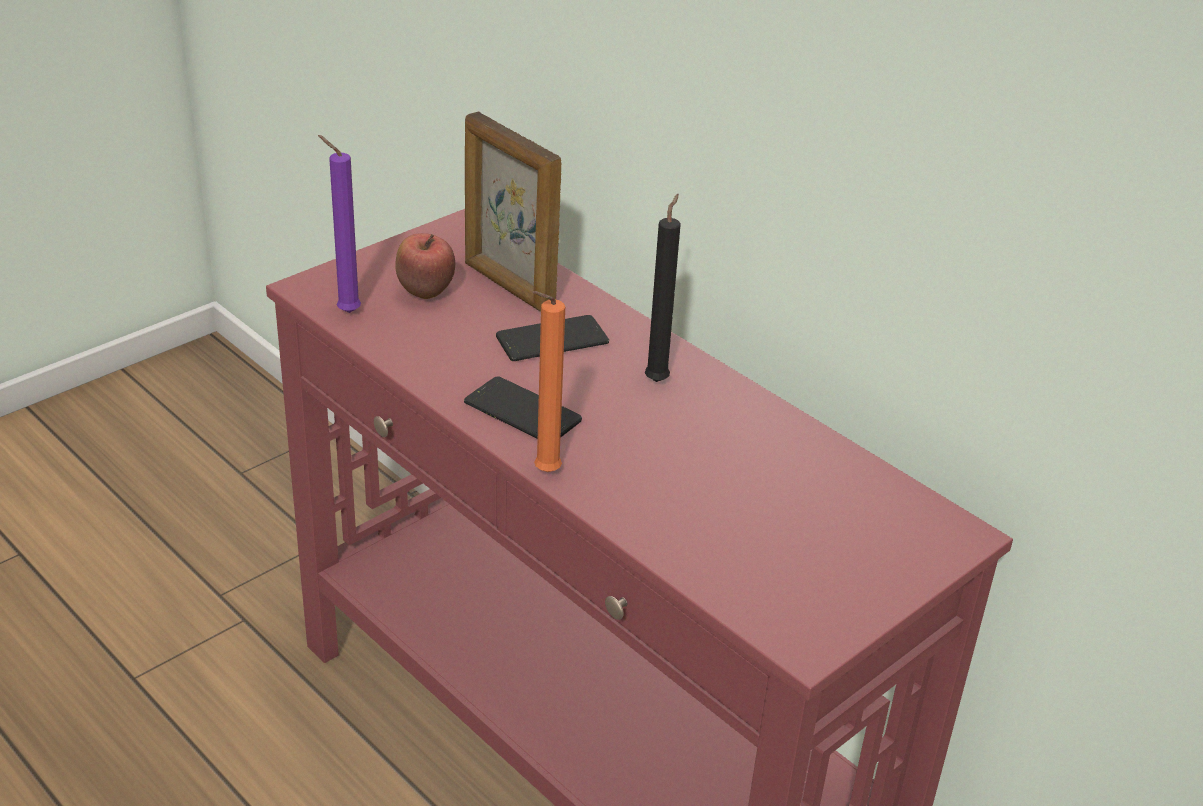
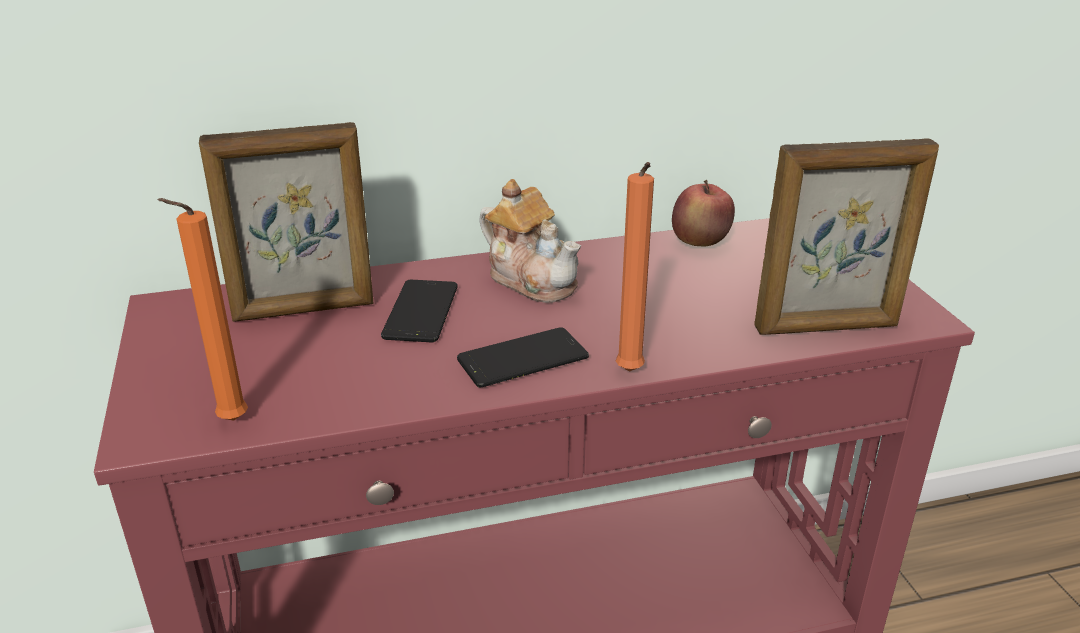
camera: 60 degrees left, 5 degrees down
(345, 312) = (228, 422): purple candle -> orange candle
(425, 293) = (257, 360): apple -> apple (700, 244)
(658, 379) = (532, 279): black candle -> teapot
(724, 578) = (827, 327): none -> picture frame

